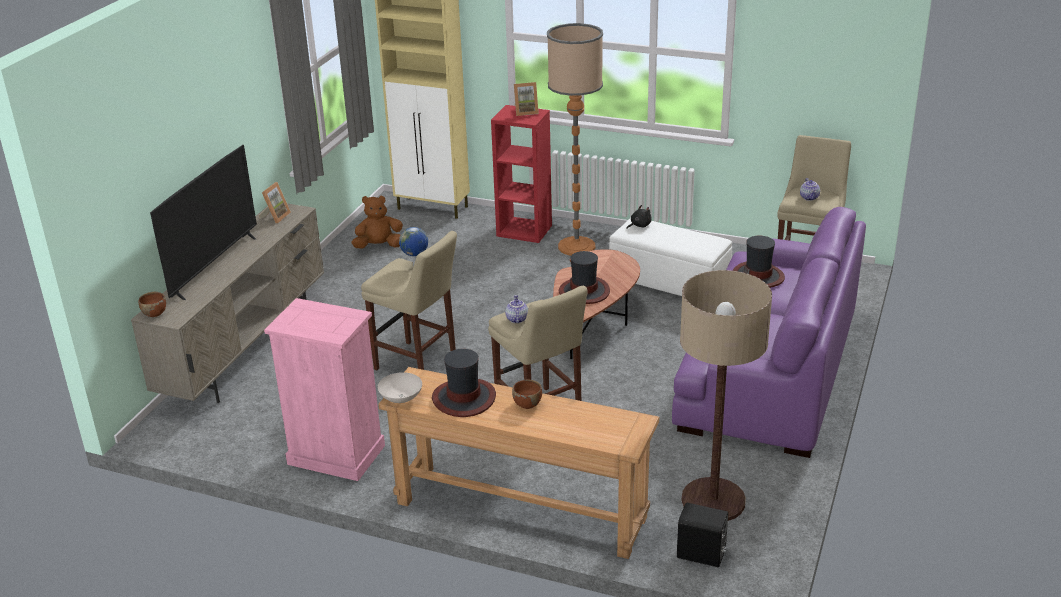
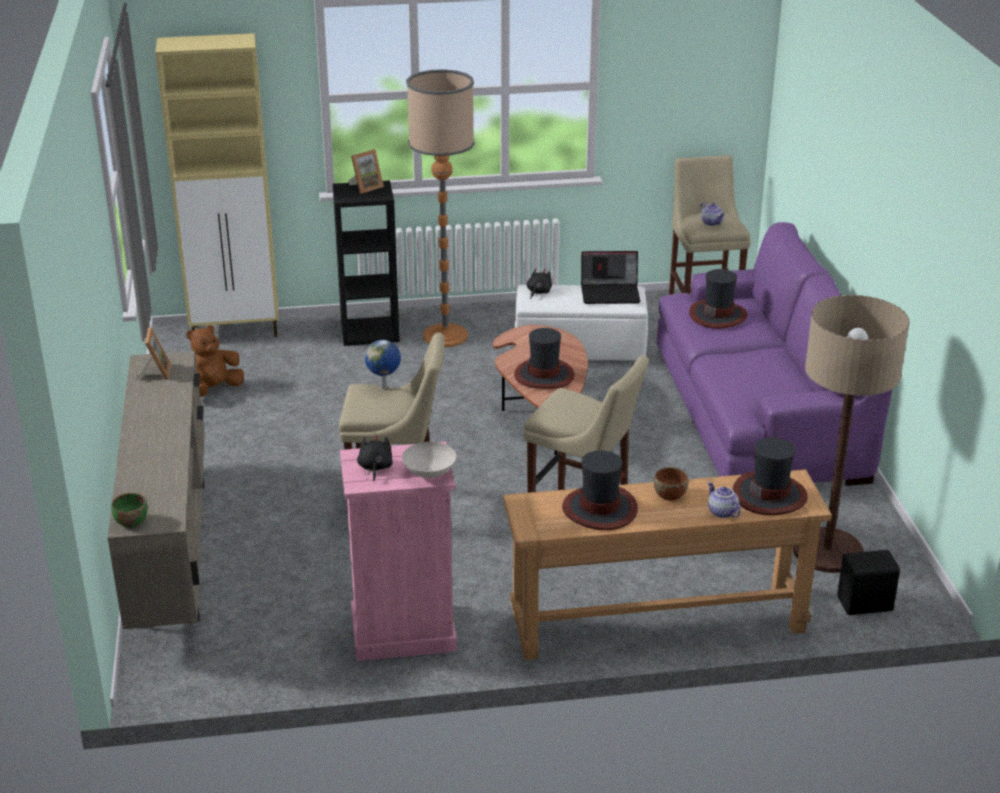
camera: 30 degrees left, 0 degrees up
(154, 313) = (131, 522): brown bowl -> green bowl
(214, 266) = (145, 448): television -> none
(303, 317) = (375, 468): none -> black plush toy
(400, 399) = (534, 530): white bowl -> white bowl (429, 473)
(516, 319) = (558, 414): teapot -> teapot (721, 512)
(525, 230) = (370, 332): red bookcase -> black bookcase
(605, 427) = (770, 495): none -> hat
(696, 239) = (611, 293): none -> laptop

